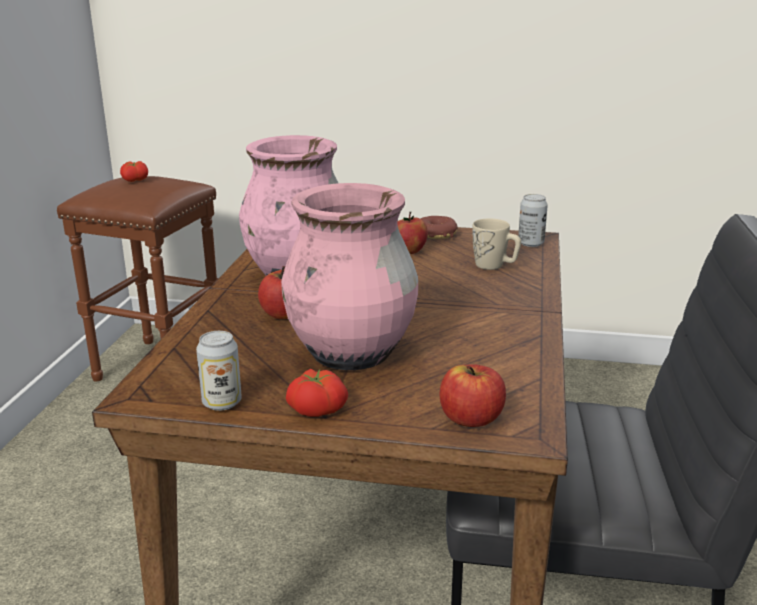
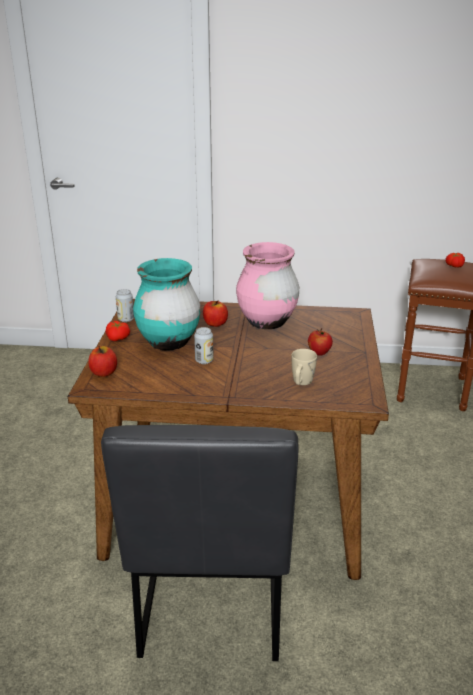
camera: 85 degrees right, 5 degrees up
(352, 355) = (168, 343): pink vase -> turquoise vase
(436, 234) = (358, 361): donut -> none
(531, 243) = (354, 398): can -> can (204, 360)

